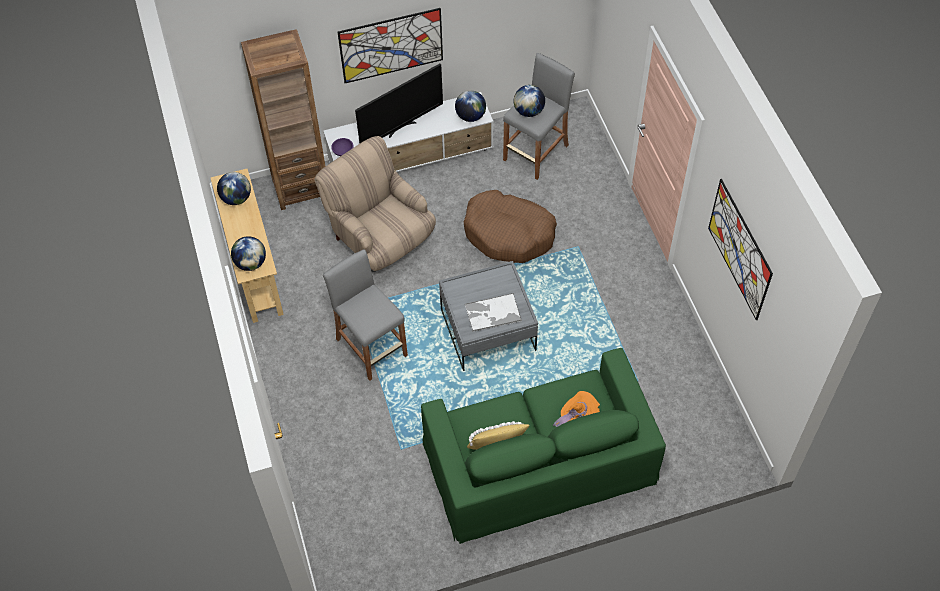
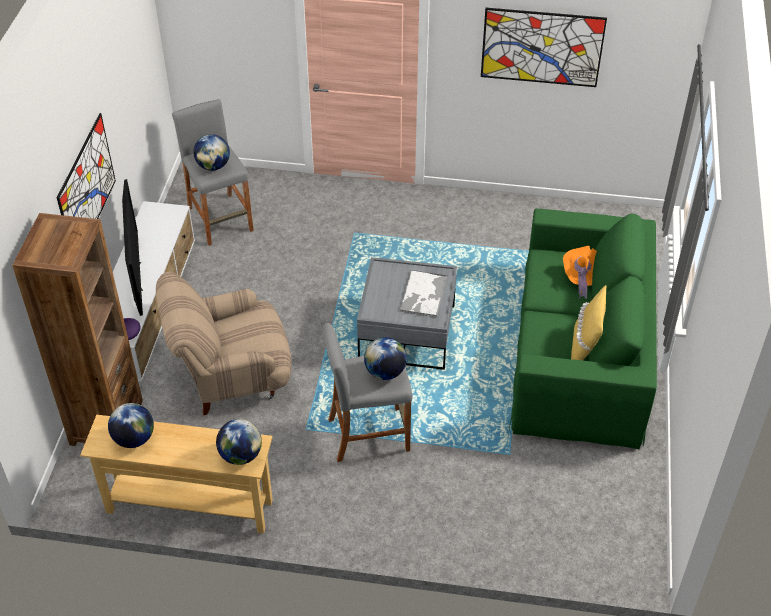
camera: 65 degrees left, 10 degrees down
(470, 116) = (168, 219): globe -> globe (385, 372)
(509, 234) = (303, 275): brown dog bed -> none

